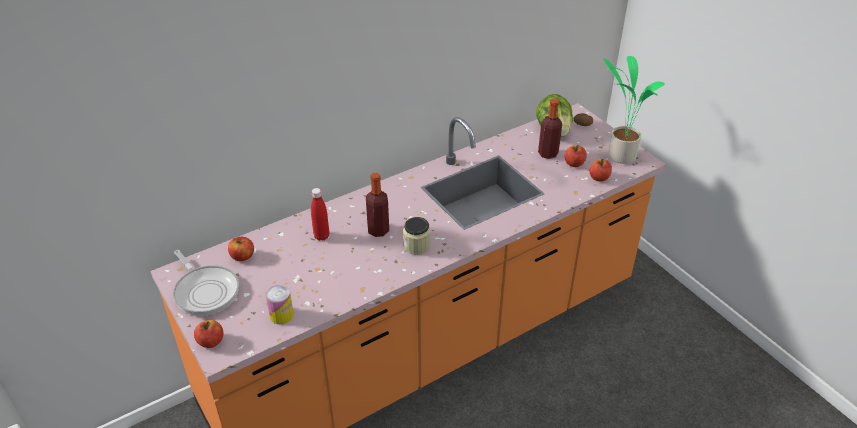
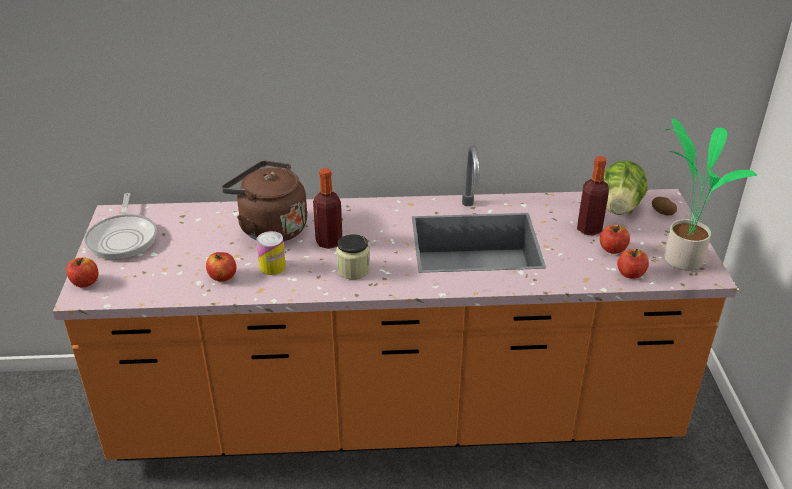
camera: 30 degrees right, 5 degrees down
(242, 256) = (183, 220): apple -> apple (222, 276)
(281, 315) = (165, 284): can -> can (272, 267)
(321, 236) = (270, 228): red bottle -> brown kettle

